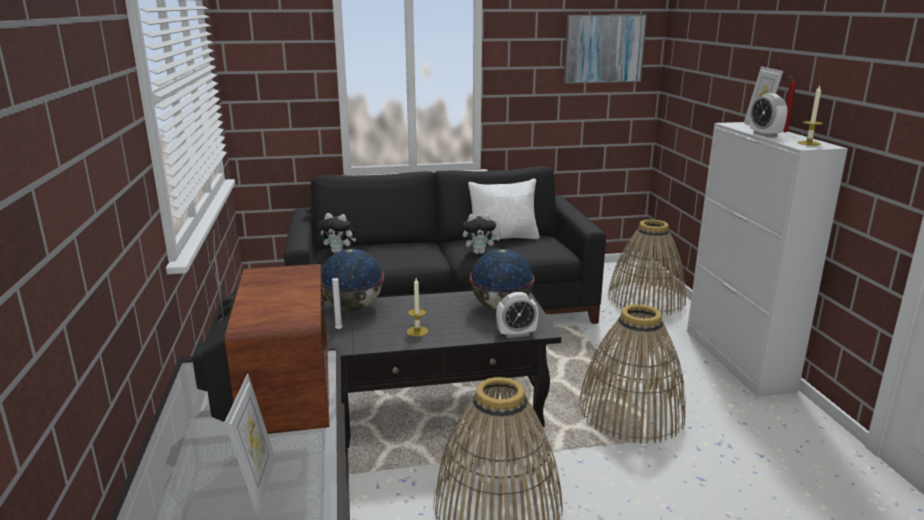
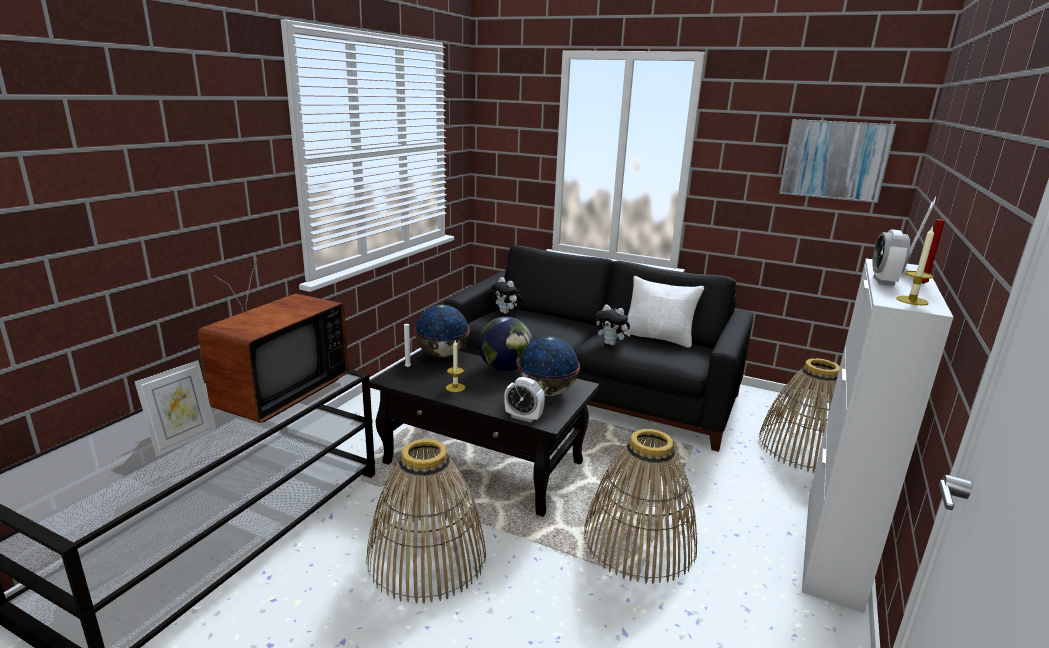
camera: 35 degrees right, 0 degrees up
(433, 300) = (505, 369): none -> globe

